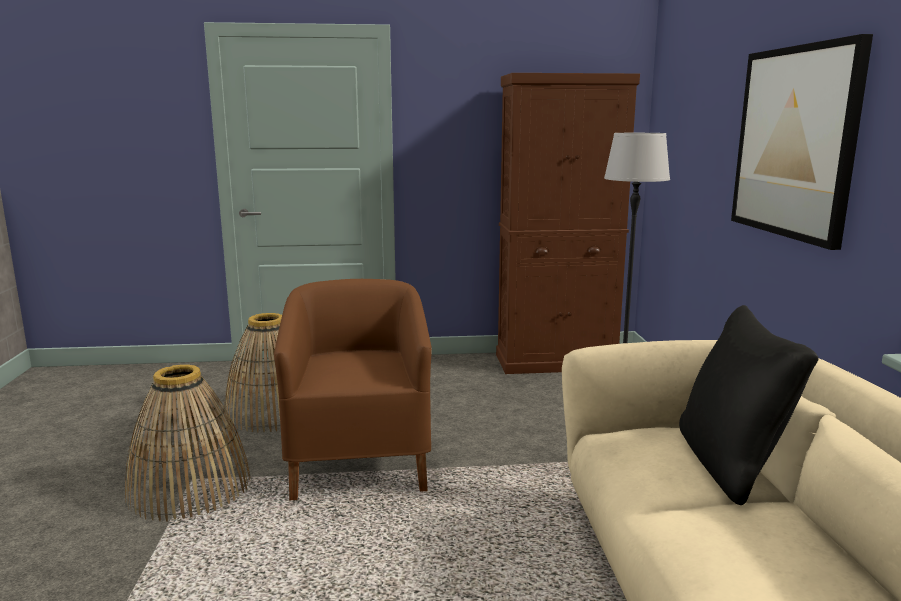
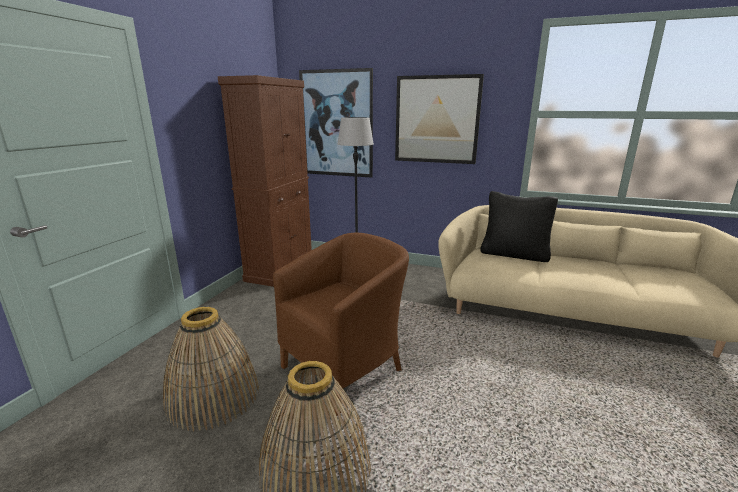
camera: 65 degrees left, 5 degrees up
(360, 463) = (345, 368): brown armchair -> brown armchair turned 120 degrees clockwise
(689, 146) = (336, 124): none -> picture

